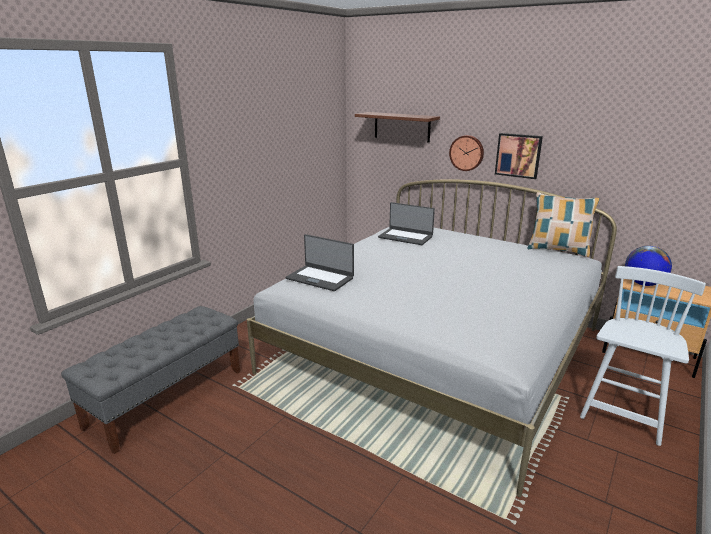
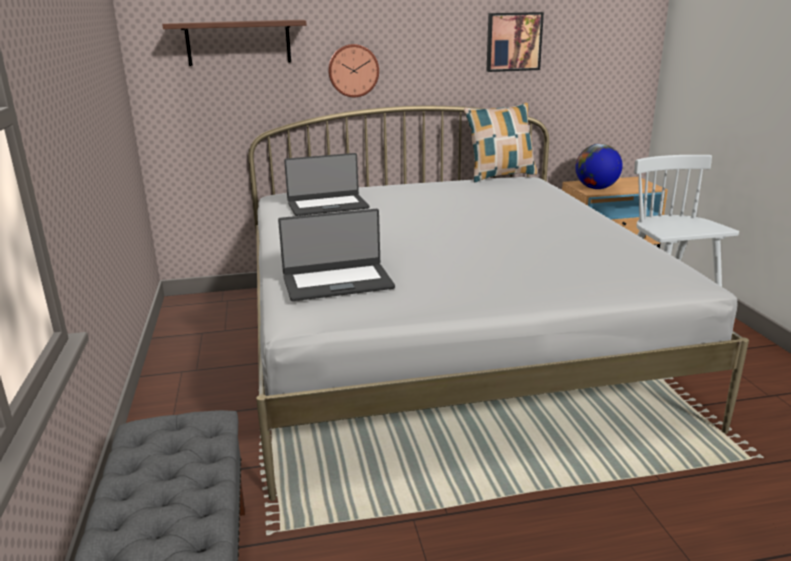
camera: 45 degrees left, 0 degrees up
(518, 155) = (425, 64): picture -> picture (513, 42)

